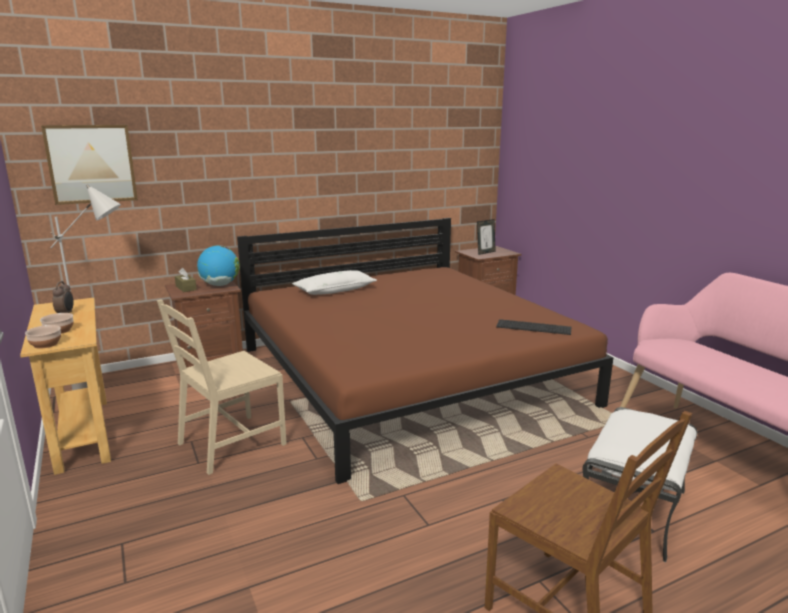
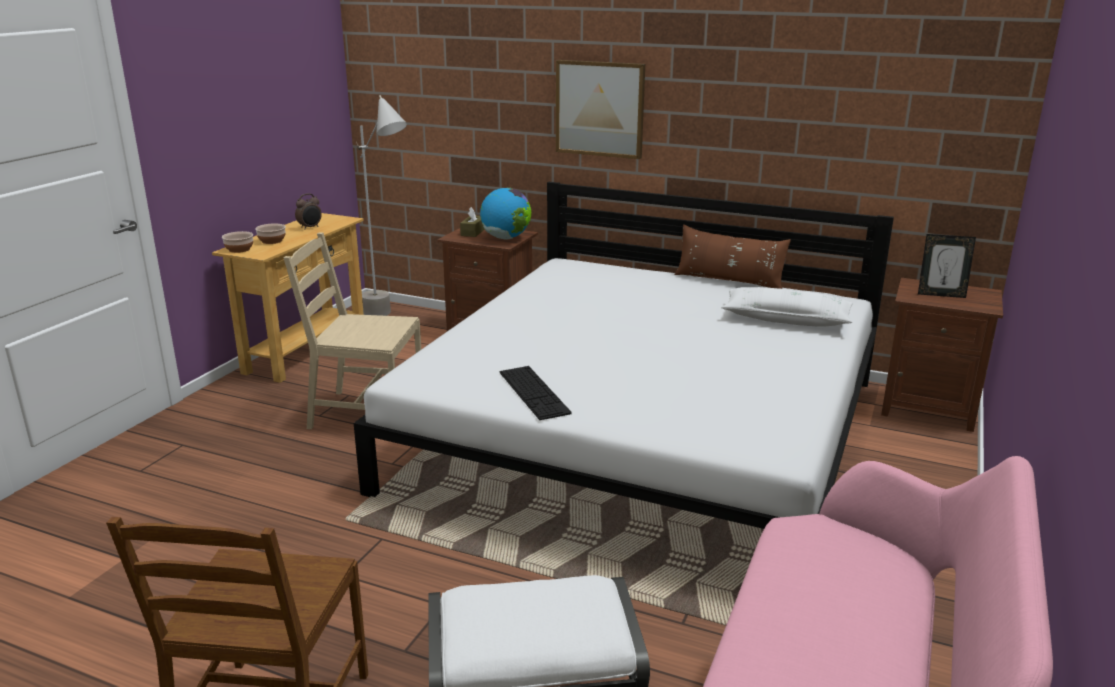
camera: 50 degrees right, 5 degrees up
(91, 164) = (412, 71): picture -> picture (600, 108)
(335, 290) = (630, 284): white pillow -> white pillow (786, 319)
(376, 275) = (729, 281): none -> brown pillow
(408, 375) = (644, 433): brown bed -> white bed
(533, 327) = (723, 423): keyboard -> keyboard (533, 392)

